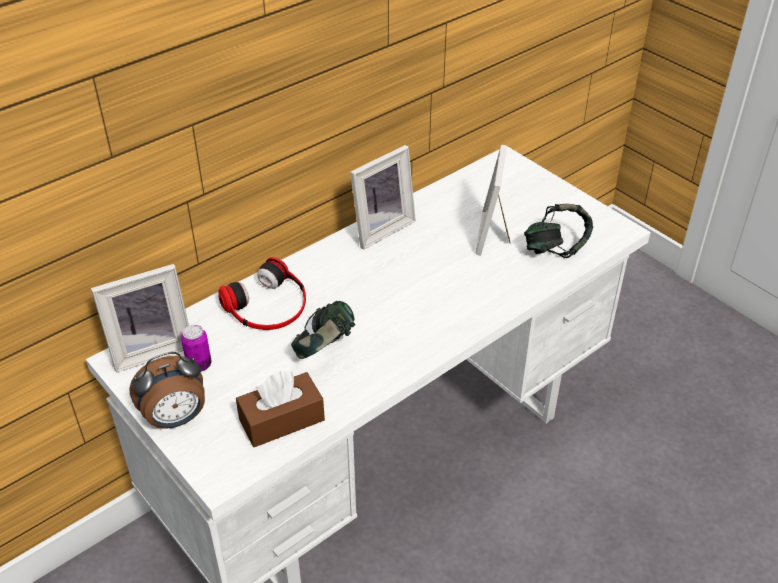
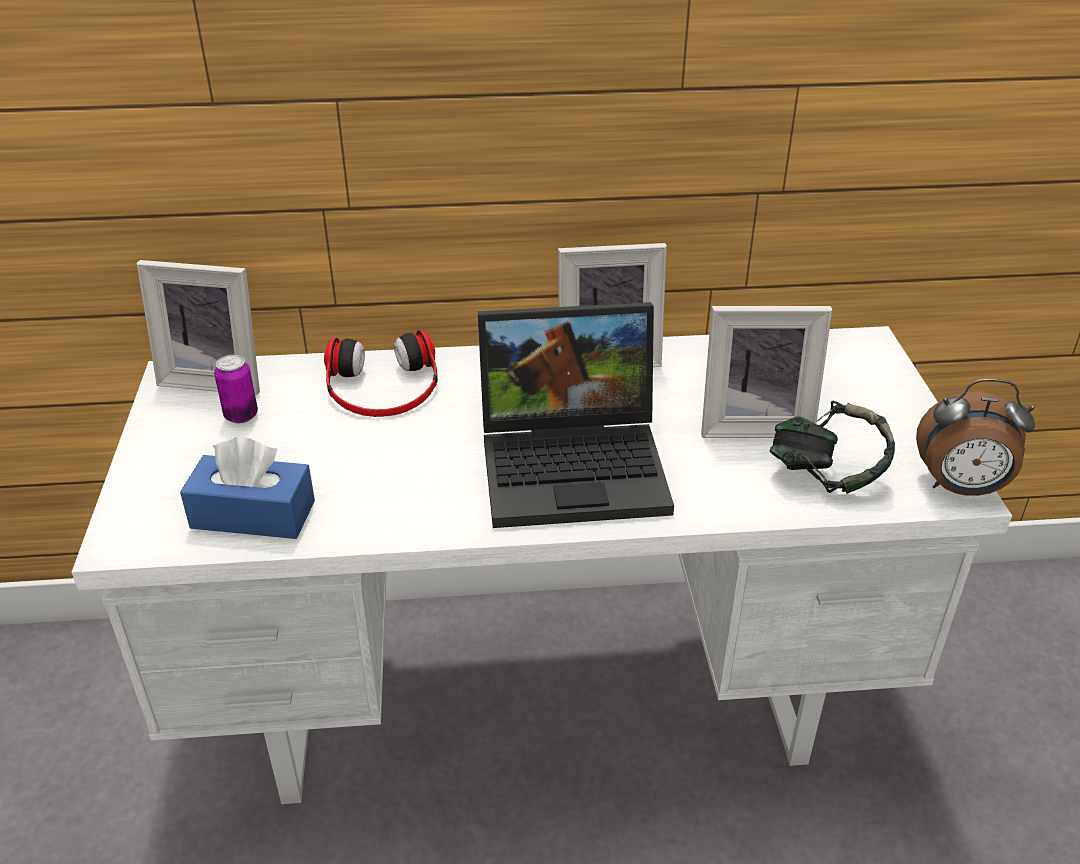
camera: 35 degrees right, 5 degrees down
(176, 419) = (154, 459): alarm clock -> alarm clock (960, 488)
(282, 420) = (253, 514): brown tissue box -> blue tissue box
(325, 349) = (389, 461): headphones -> none
(429, 301) = (577, 464): none -> laptop
(495, 235) = (754, 424): picture frame -> picture frame turned 135 degrees counterclockwise

